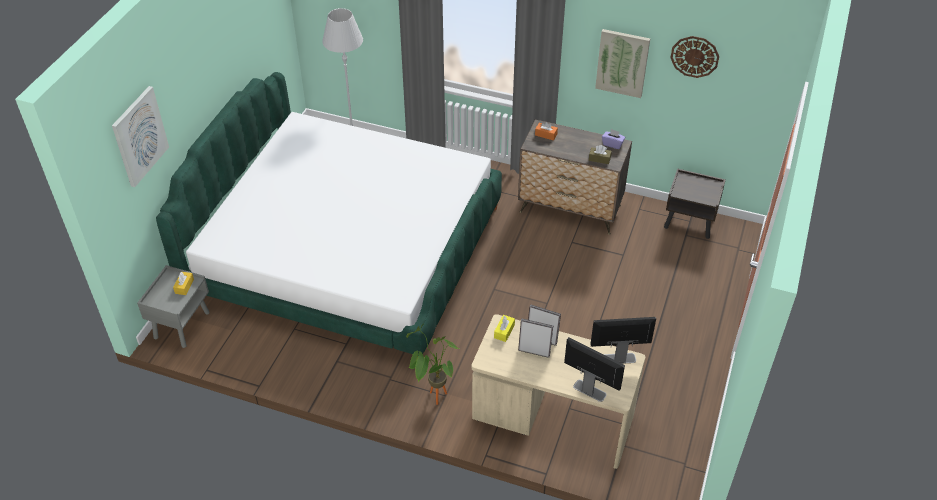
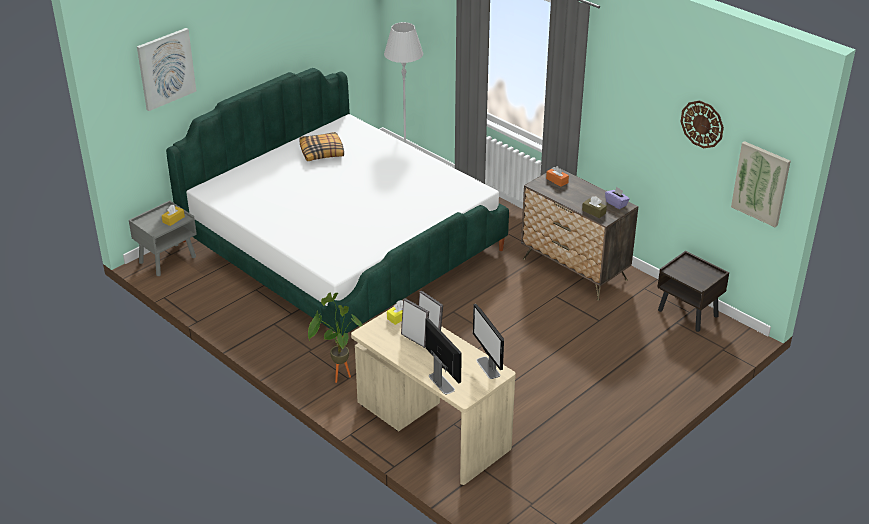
camera: 25 degrees right, 10 degrees down
(295, 164) = (322, 152): none -> pillow
(618, 358) = (488, 368): monitor -> monitor turned 135 degrees counterclockwise
(622, 63) = (639, 121): picture -> picture (761, 183)

